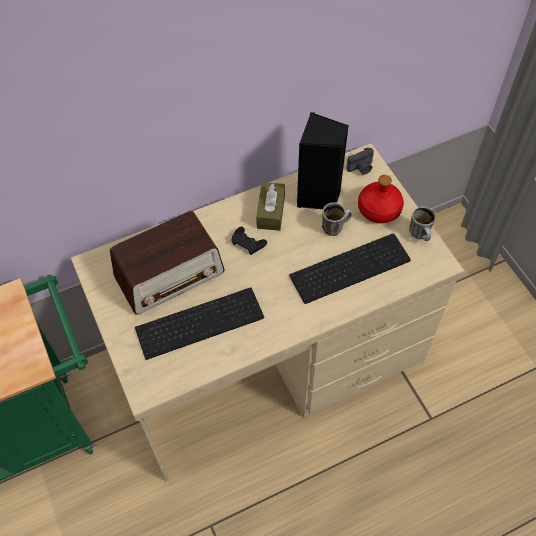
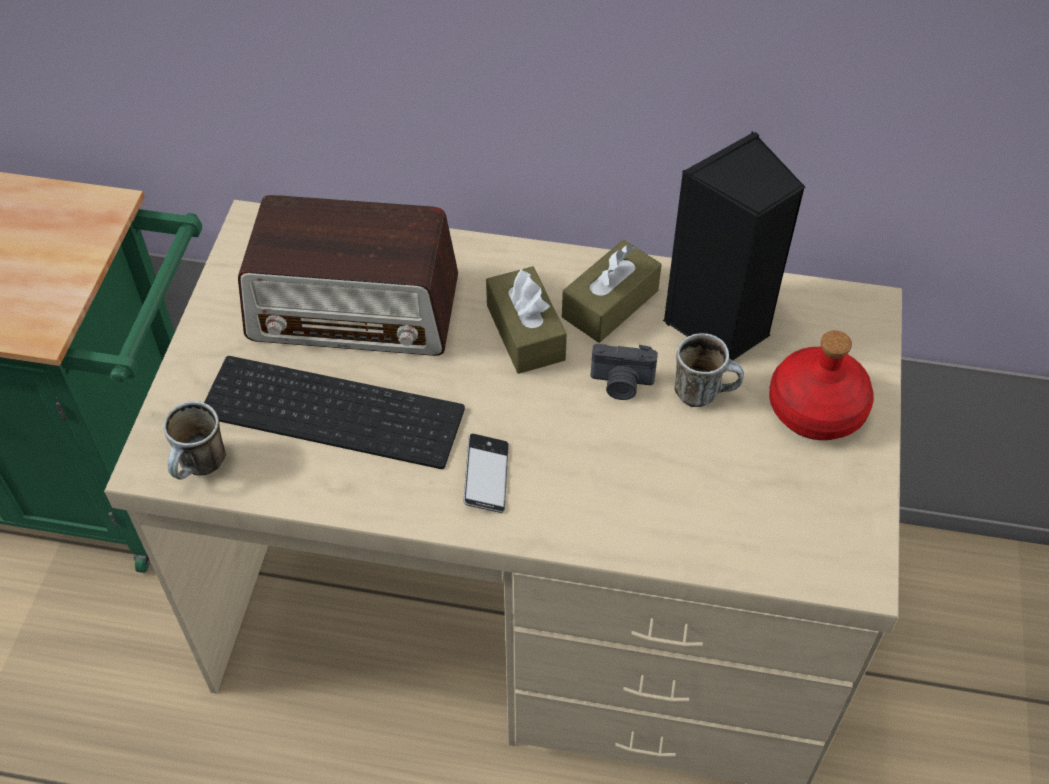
camera: 35 degrees right, 5 degrees down
(248, 243) = (525, 332): black game controller -> brown tissue box
(283, 310) = (486, 477): none -> phone
(350, 266) = (674, 474): keyboard -> none
(361, 168) = (843, 320): camera -> camera (621, 384)
(421, 235) = (861, 501): mug -> mug (201, 468)

